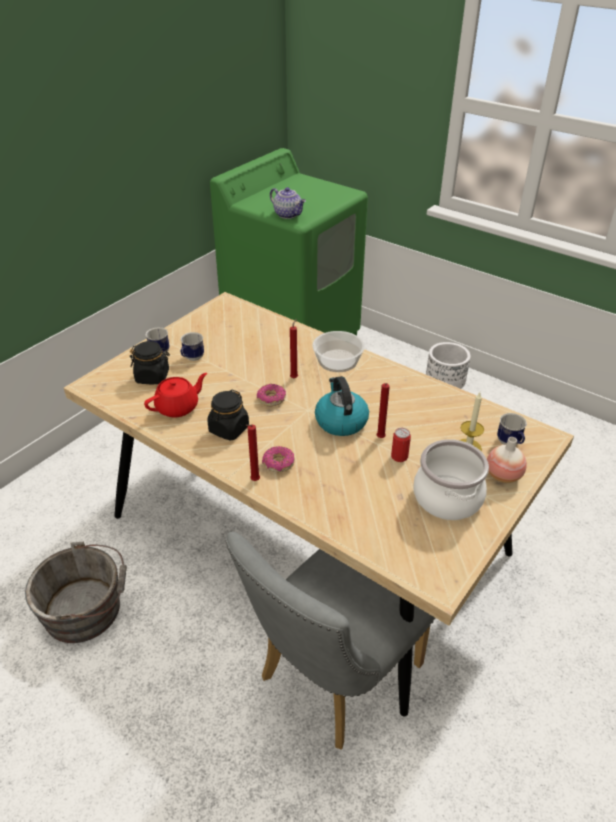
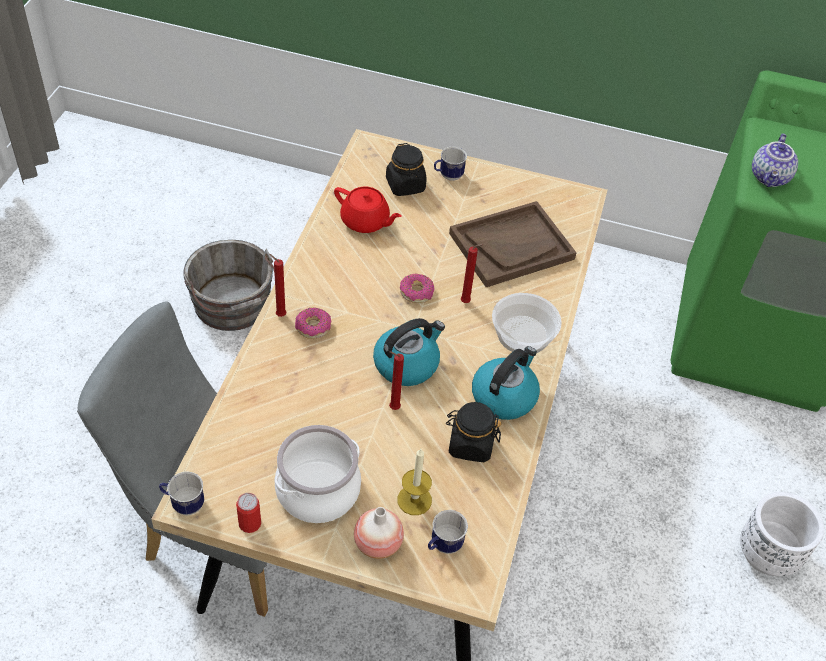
camera: 65 degrees right, 10 degrees up
(192, 358) = (453, 205): mug -> mug (183, 504)
(228, 429) = (349, 272): black jar -> black jar (470, 445)
(252, 343) = (511, 246): none -> brown tray
(389, 383) = (504, 396): none -> kettle
(399, 456) = (368, 432): can -> can (250, 523)

